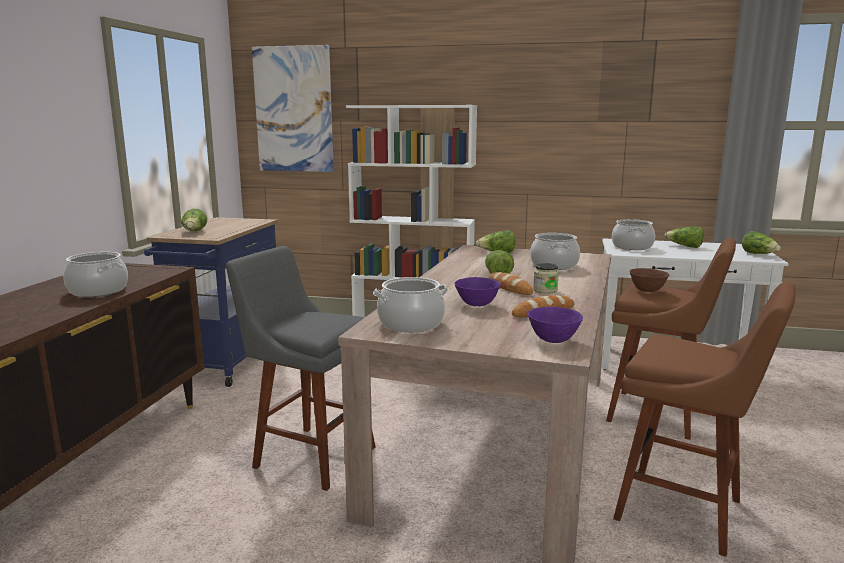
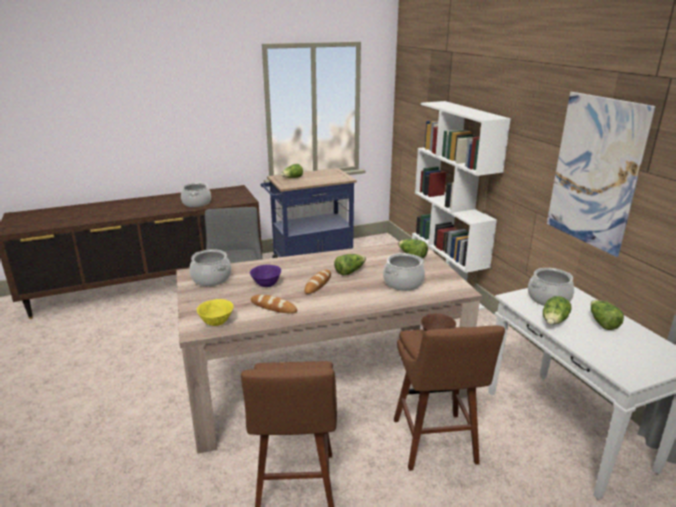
camera: 55 degrees right, 10 degrees up
(293, 110) = (417, 96): picture -> picture (594, 172)
(545, 290) = (327, 296): jar -> none
(553, 340) = (217, 323): purple bowl -> yellow bowl
(759, 254) = (642, 369): lettuce -> lettuce (554, 322)

